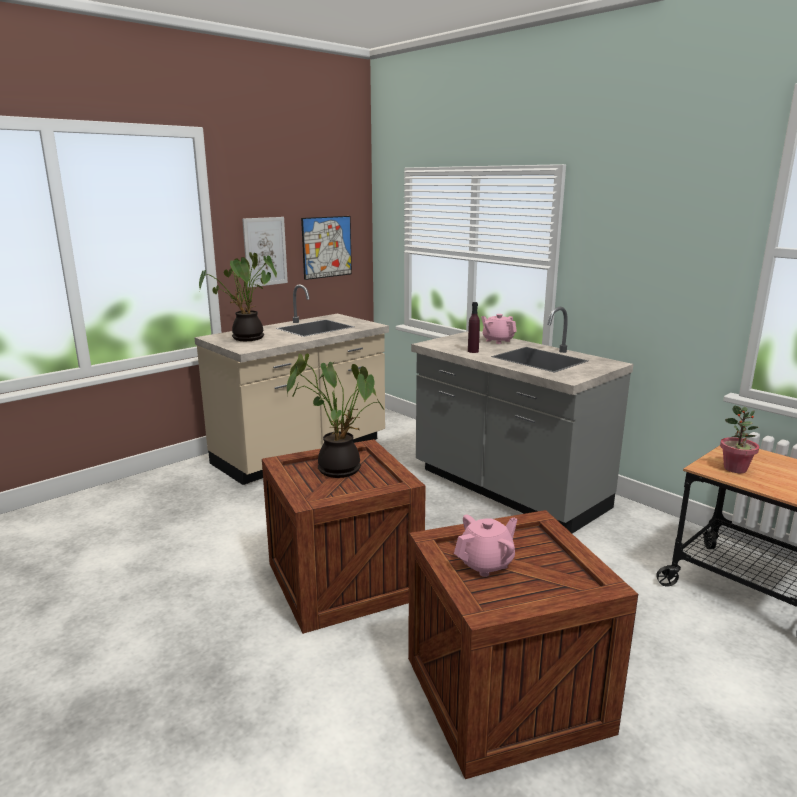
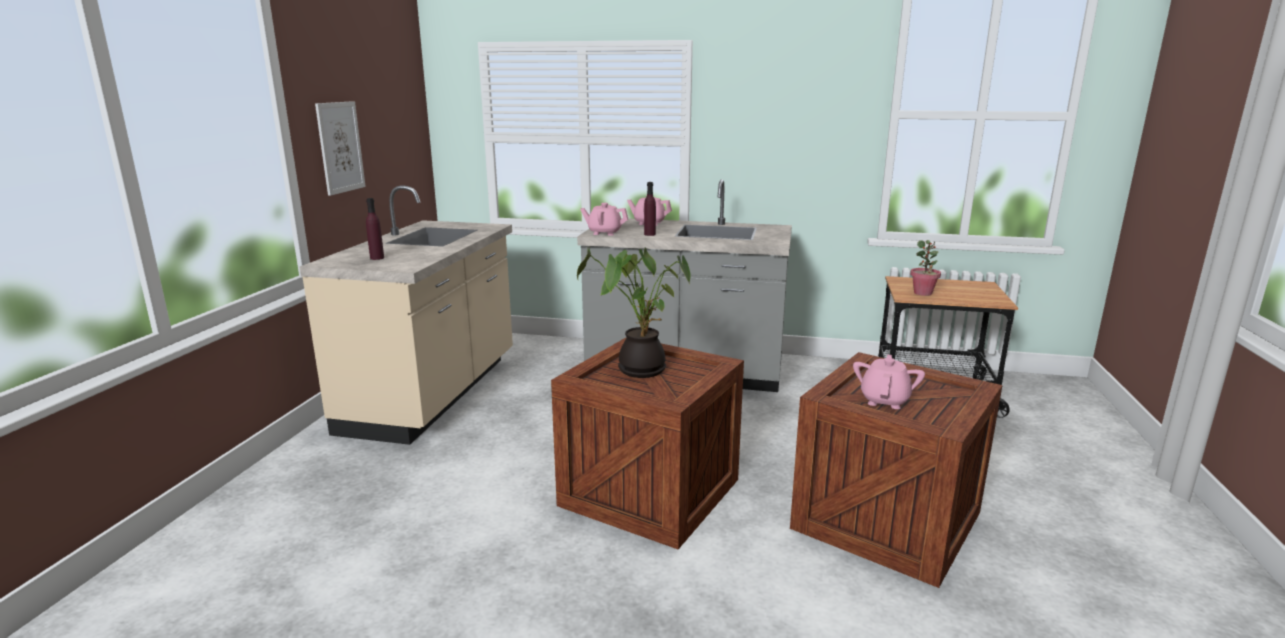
camera: 35 degrees left, 0 degrees up
(245, 338) = (377, 258): potted plant -> purple bottle
(327, 247) = (394, 139): picture -> none
(439, 344) = (604, 233): none -> pink teapot

